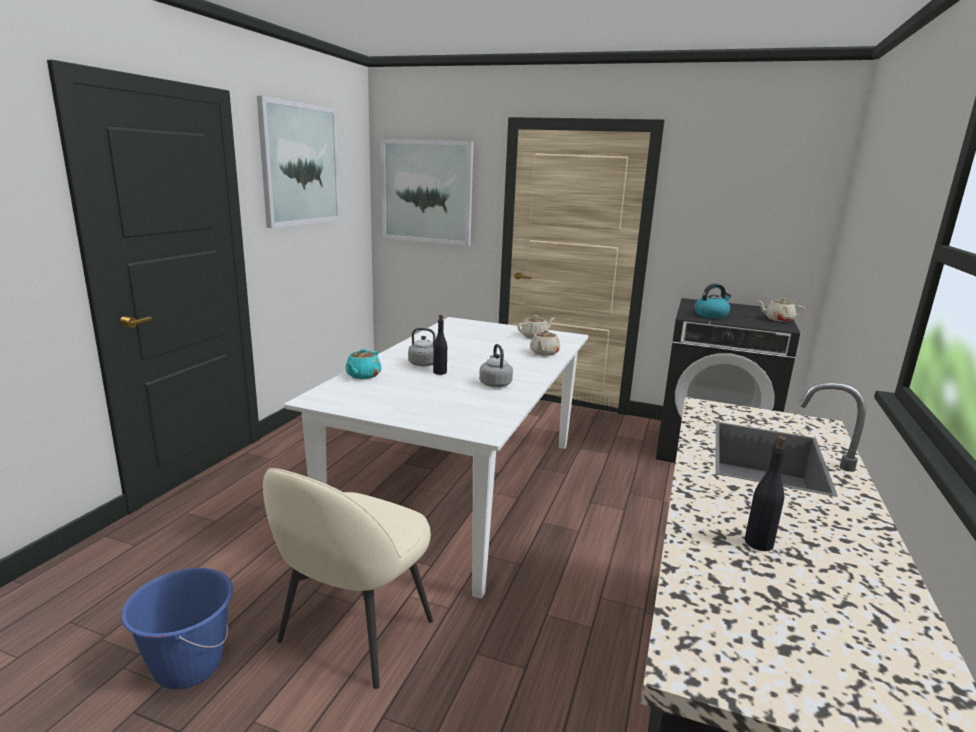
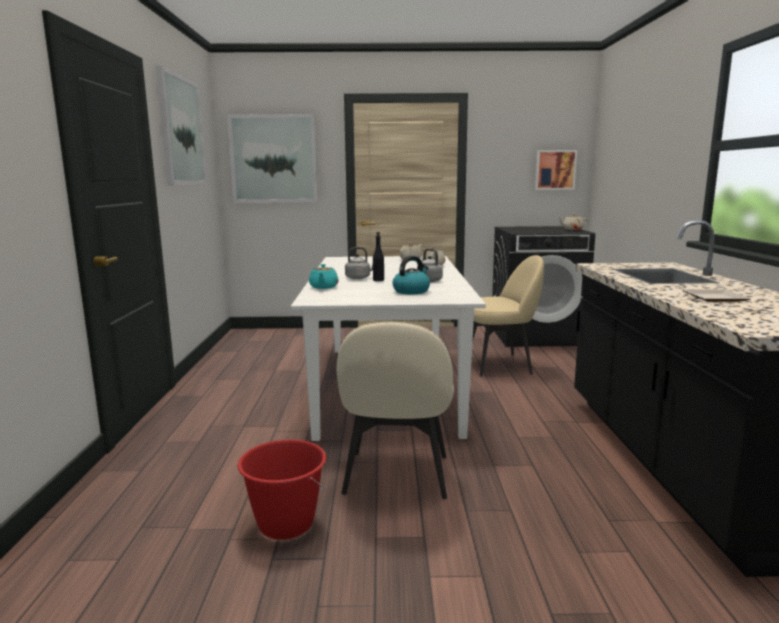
camera: 20 degrees left, 5 degrees down
(188, 666) = (285, 524): blue bucket -> red bucket
(623, 487) = (500, 364): none -> beige chair
(711, 315) = (529, 231): kettle -> kettle (411, 291)
(758, 543) = (714, 298): black bottle -> plate
(778, 230) = (555, 170): none -> picture

